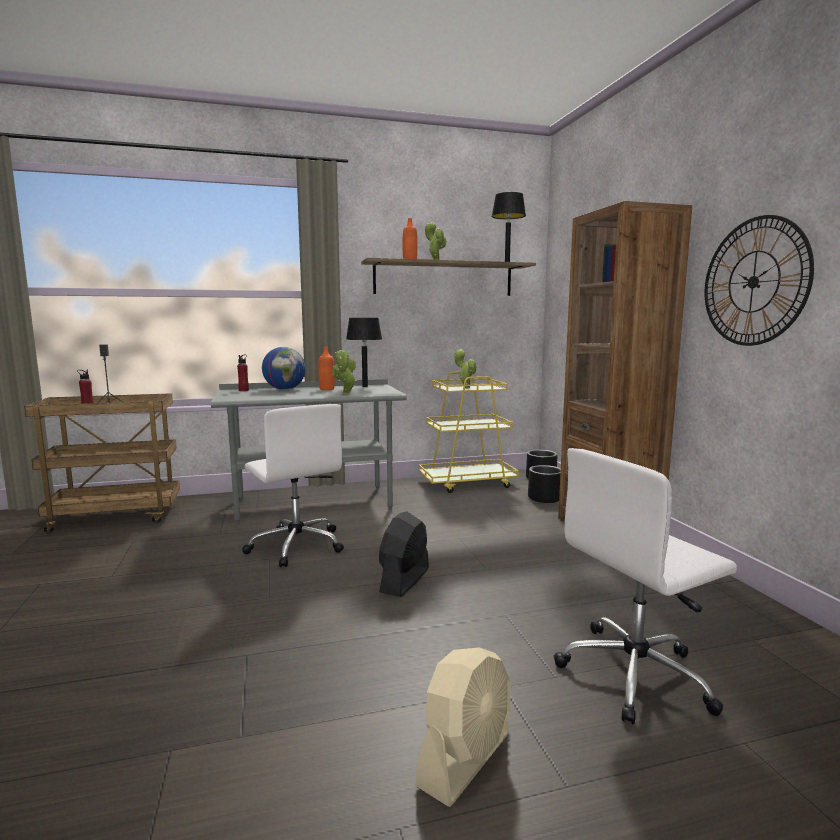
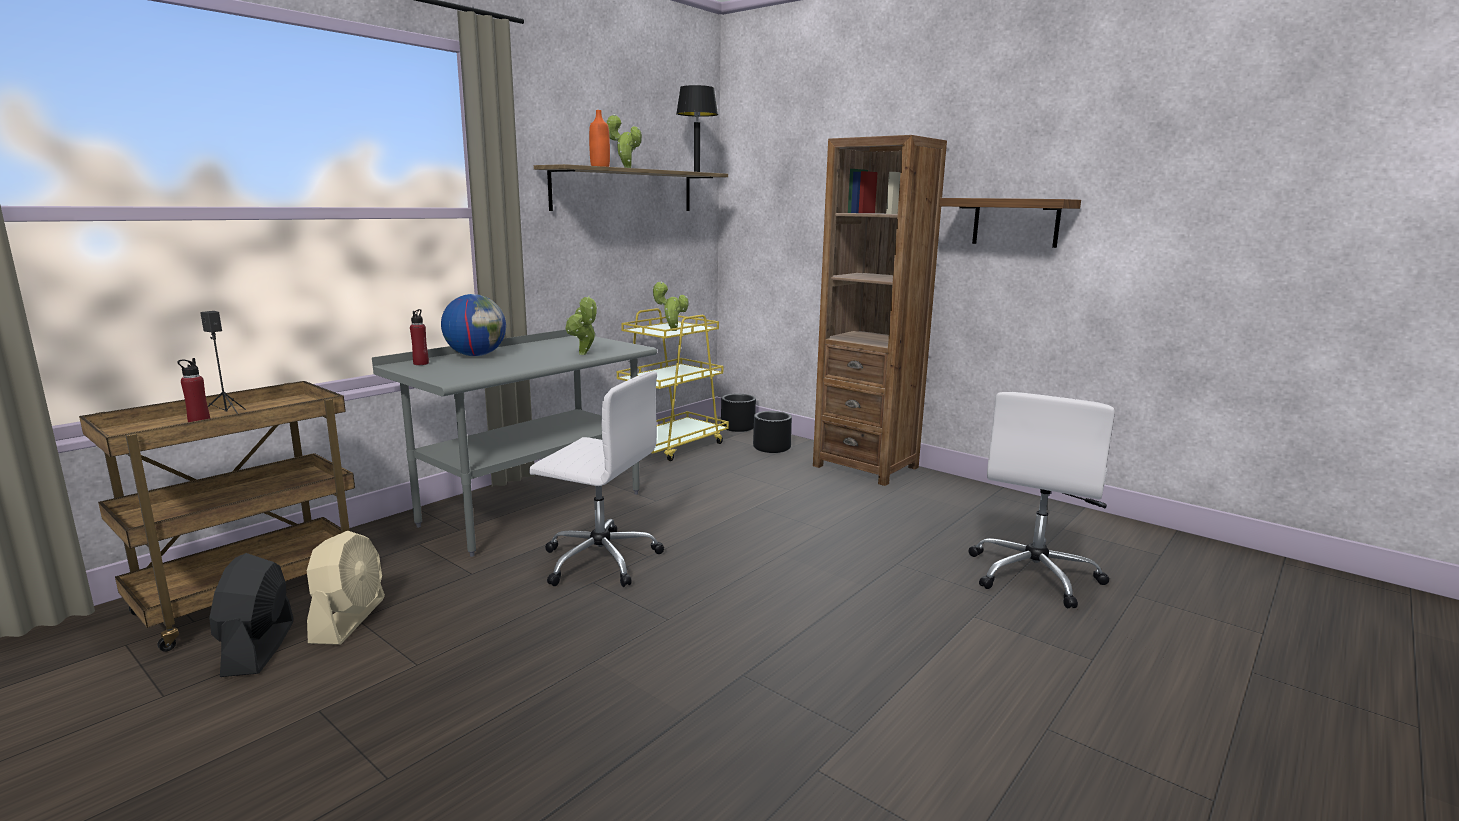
camera: 35 degrees left, 5 degrees up
(327, 389) = (534, 349): orange bottle -> none
(364, 386) = (568, 340): black table lamp -> none
(404, 580) = (771, 560): black fan -> black fan (259, 648)
(465, 758) = (1020, 671): beige fan -> beige fan (349, 619)
(753, 282) = (1015, 222): wall clock -> shelf

